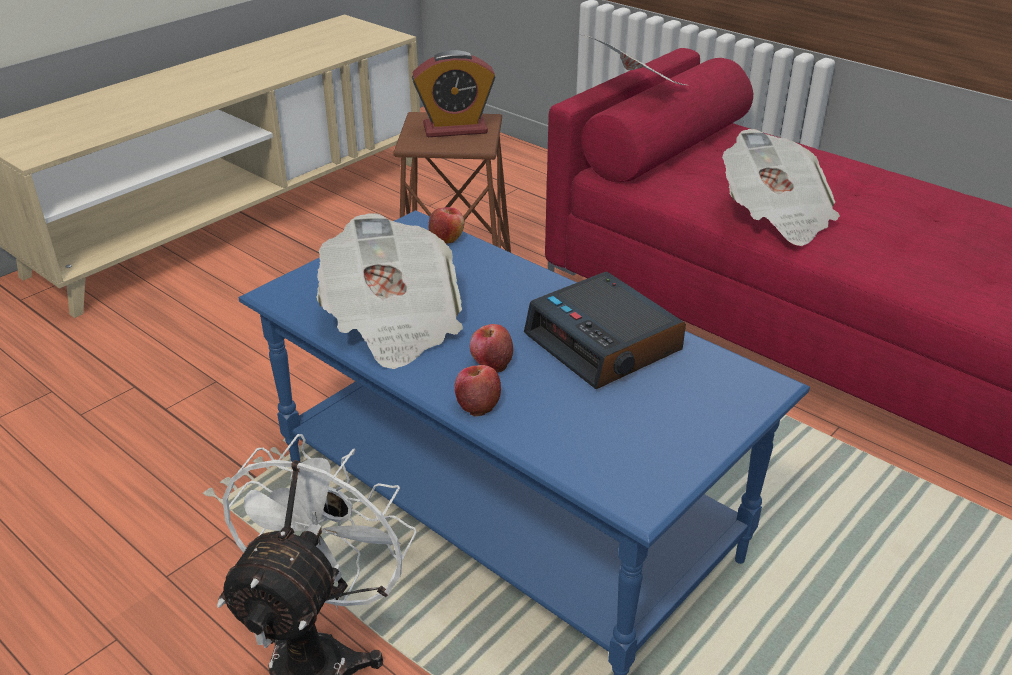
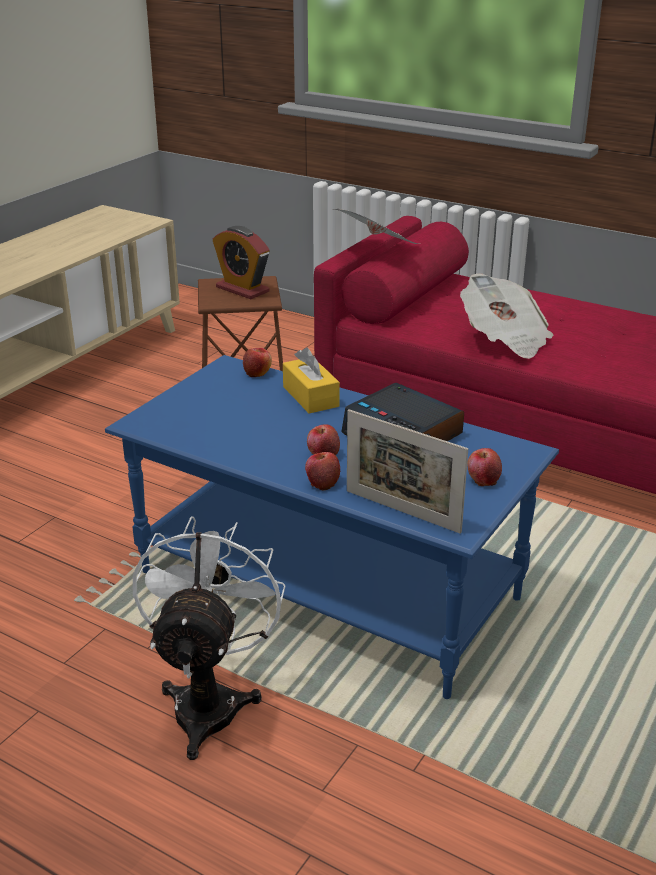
camera: 10 degrees left, 5 degrees down
(393, 323) = (237, 435): newspaper -> none
(455, 129) = (242, 289): alarm clock -> alarm clock turned 60 degrees clockwise
(501, 277) = (310, 396): none -> yellow tissue box
(570, 461) = (402, 511): none -> picture frame
(693, 424) = (483, 479): none -> apple

